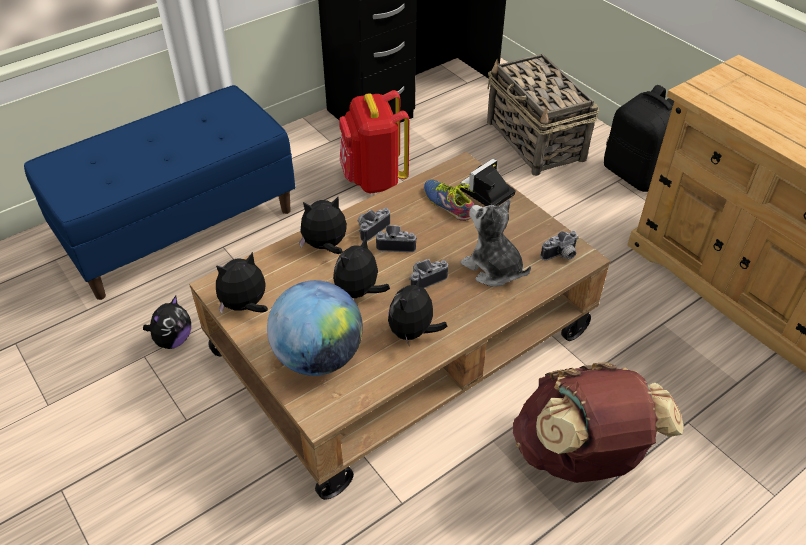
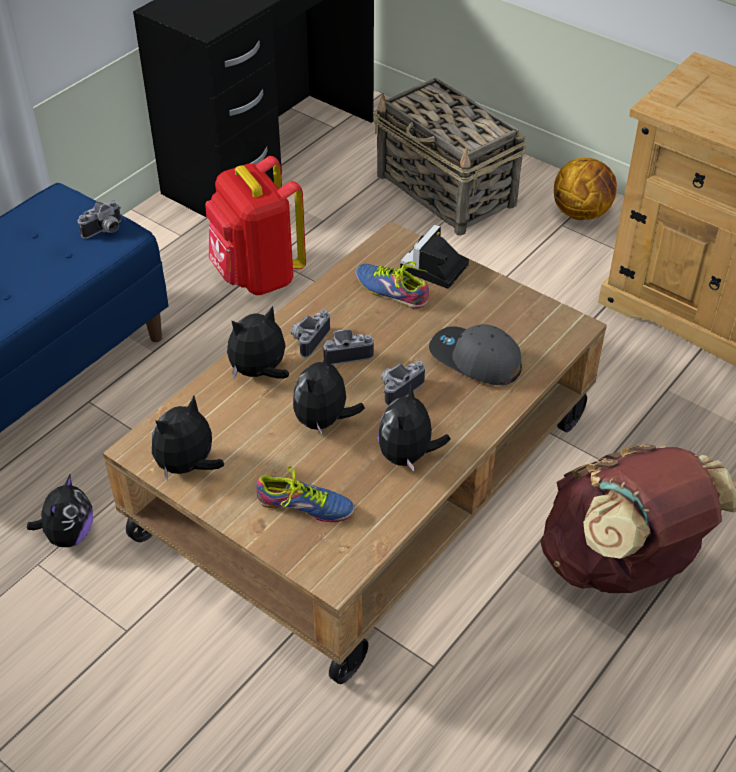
camera: 15 degrees left, 0 degrees up
(318, 357) = (305, 509): globe -> shoe
(493, 269) = (474, 360): plush toy -> grey cap
(561, 256) = (548, 329): camera -> camera (105, 231)
(636, 174) = (582, 213): black backpack -> basketball

